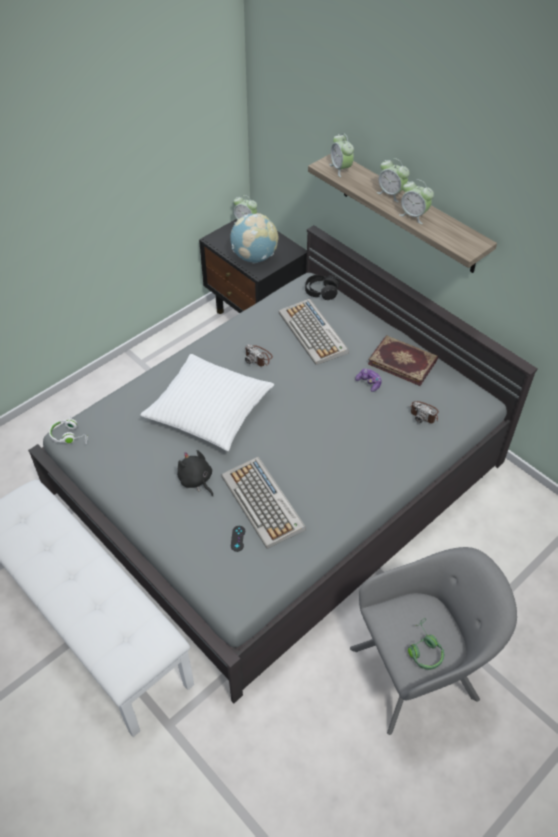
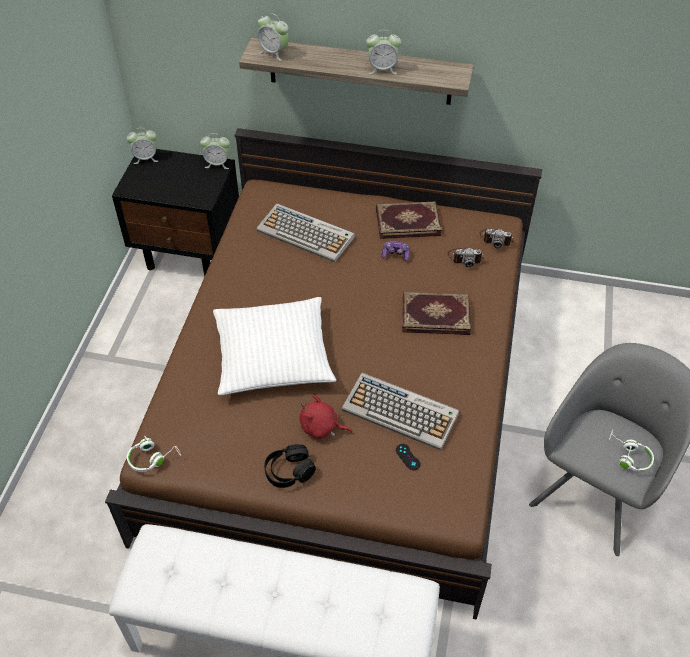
camera: 35 degrees left, 0 degrees up
(196, 480) = (321, 427): black plush toy -> red plush toy
(254, 257) = (186, 188): globe -> none
(258, 357) = (275, 282): camera -> camera (496, 239)
(280, 479) = (345, 394): grey bed -> brown bed
(321, 291) = (279, 192): black headphones -> black headphones (289, 471)
(358, 445) = (435, 314): none -> book
(391, 194) = (343, 57): alarm clock -> alarm clock (217, 164)
(424, 649) = (628, 456): green headphones -> white headphones

